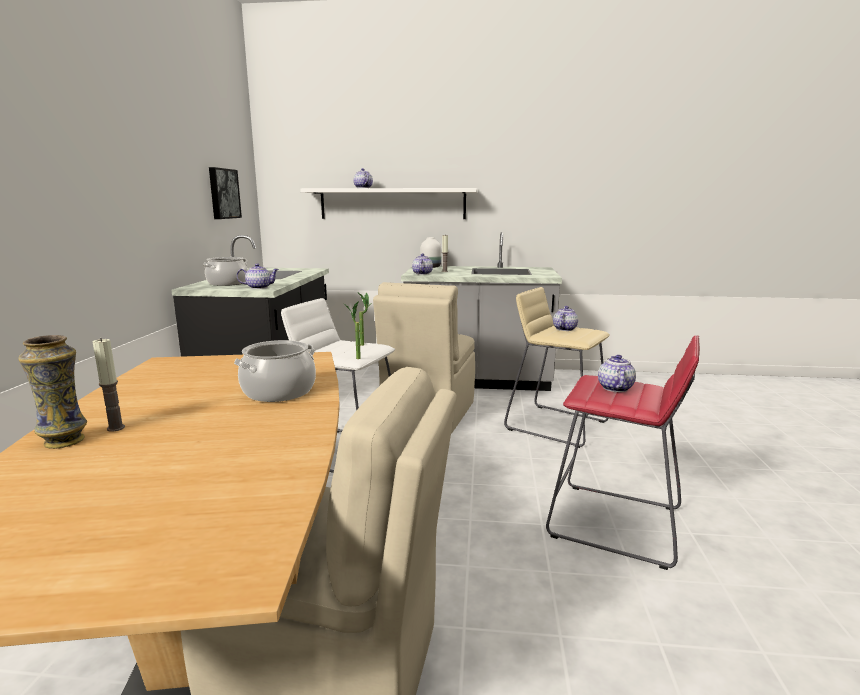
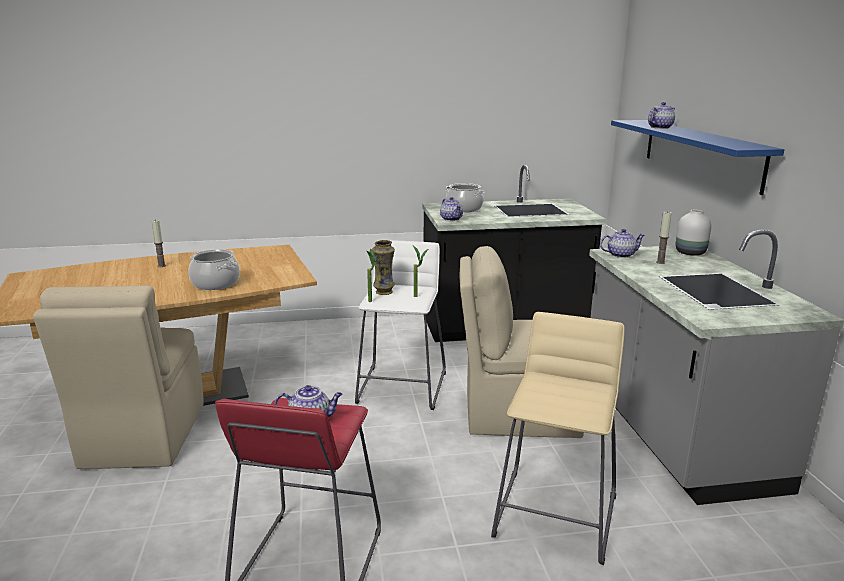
camera: 75 degrees right, 5 degrees up
(64, 441) = (146, 262): vase -> vase (384, 292)
(223, 193) = (535, 121): picture -> none
(392, 204) = (700, 153): white shelf -> blue shelf
(564, 329) = (580, 390): teapot -> none

